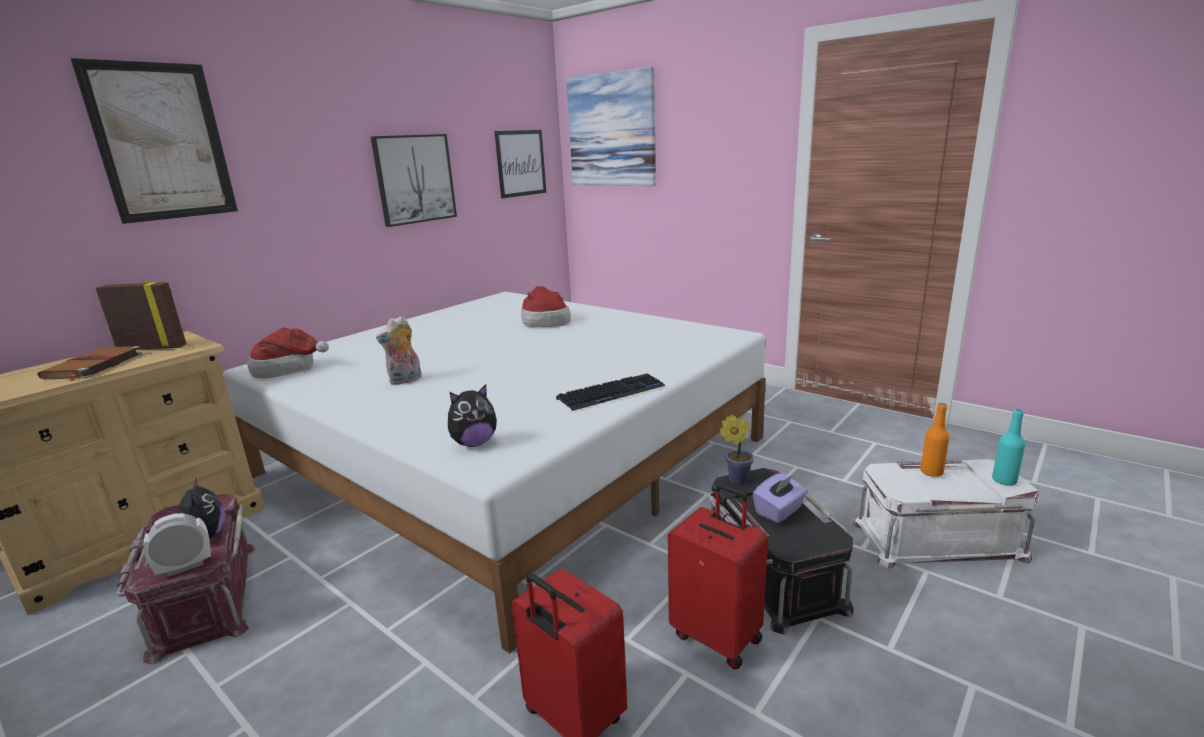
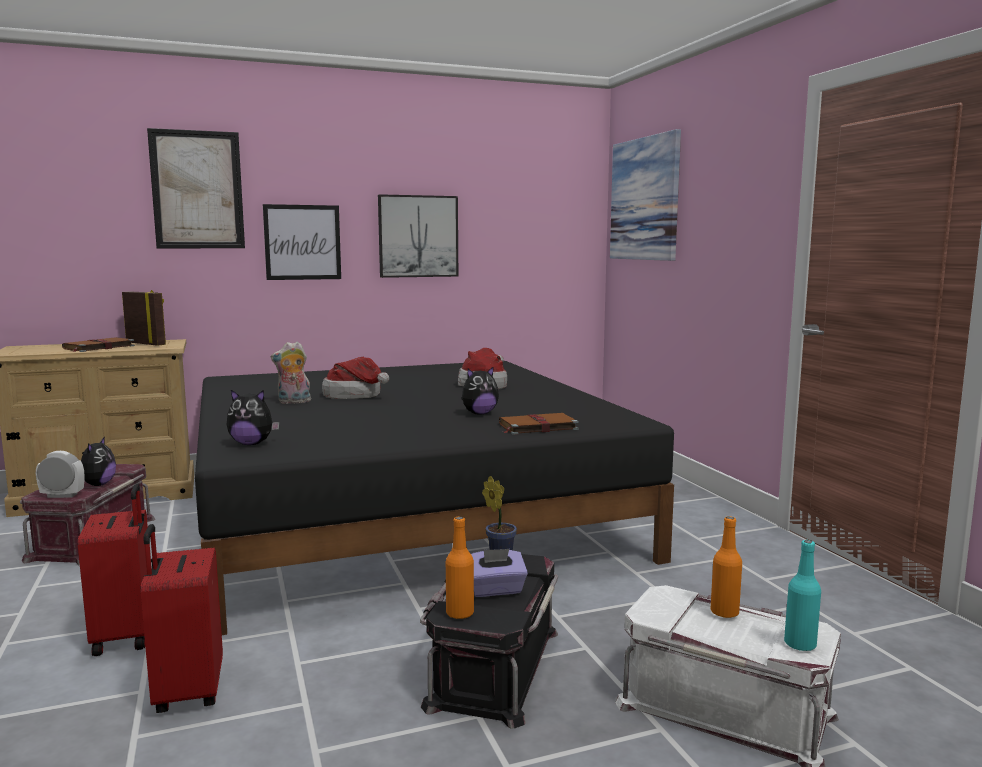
camera: 30 degrees right, 10 degrees down
(289, 368) = (240, 382): hat -> hat (356, 395)
(512, 456) = (405, 512): white bed -> black bed
(521, 163) = (548, 230): picture -> picture (302, 242)
(606, 353) = (479, 413): none -> plush toy
(611, 393) = (416, 438): keyboard -> none
(677, 356) = (536, 426): none -> brown book
(717, 636) = (369, 691): red suitcase -> red suitcase (126, 636)
(794, 543) = (460, 613): none -> orange bottle

